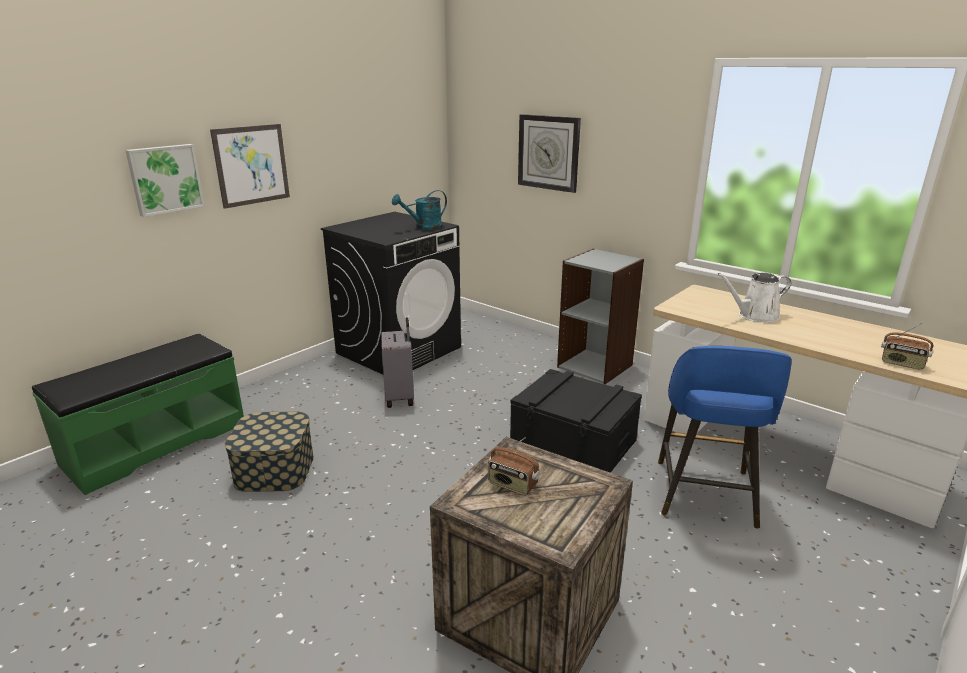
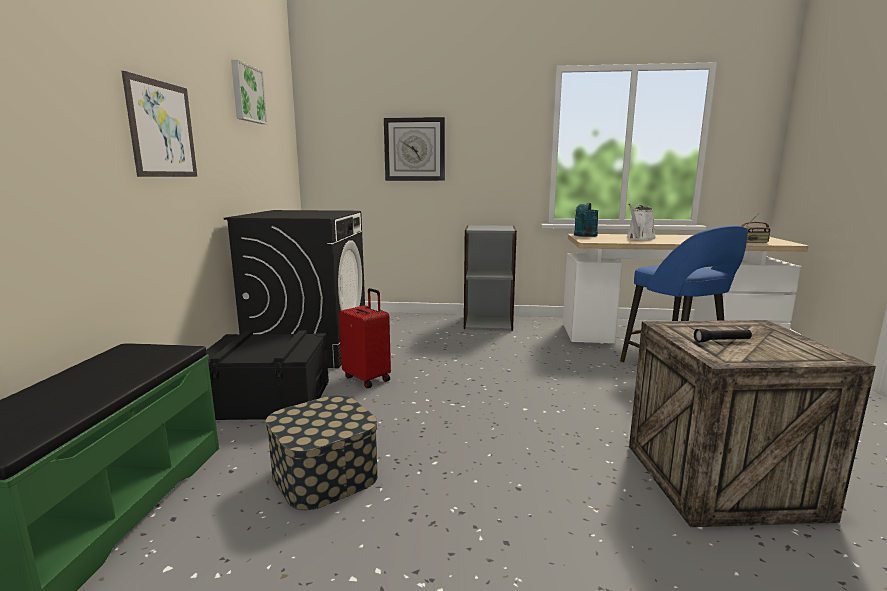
camera: 35 degrees left, 10 degrees down
(165, 179) = (73, 121): picture -> picture (247, 94)
(400, 397) = (368, 378): grey suitcase -> red suitcase
(424, 227) = (334, 212): turquoise watering can -> turquoise watering can (584, 236)
(512, 485) = (722, 341): radio -> black flashlight
(573, 443) = (554, 367): black storage box -> black storage box (268, 399)

